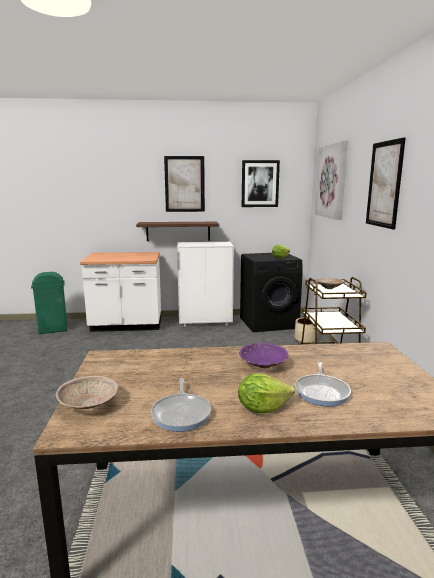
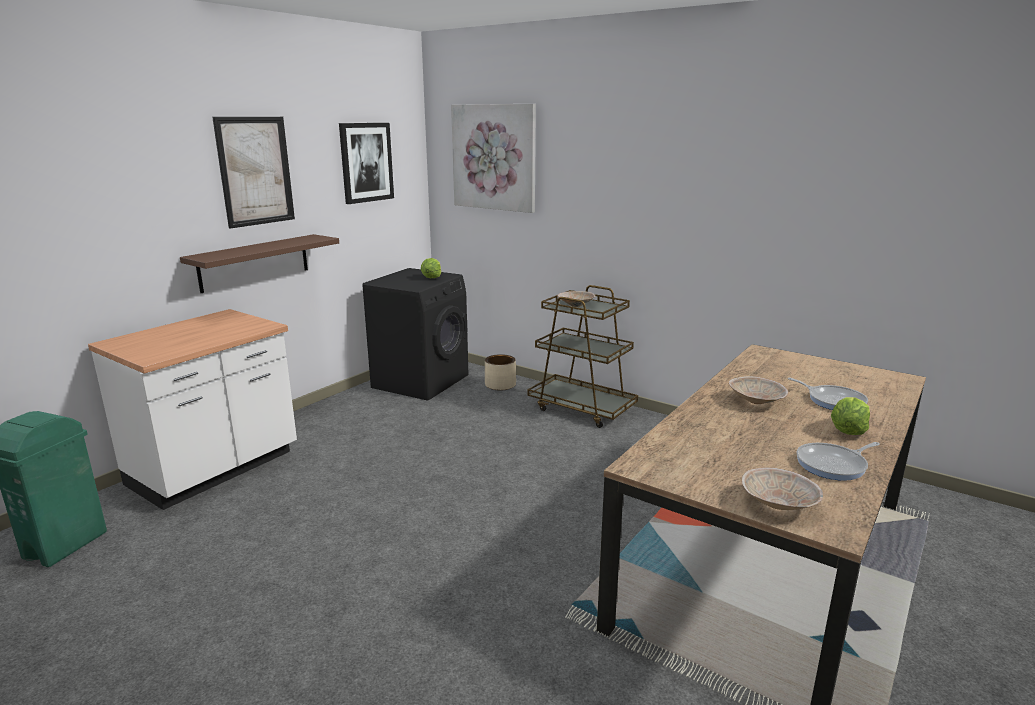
camera: 50 degrees left, 5 degrees up
(182, 413) = (834, 465): frying pan -> frying pan turned 120 degrees clockwise
(206, 322) = (336, 411): white cabinet -> none
(263, 366) = (757, 402): purple bowl -> beige bowl
(384, 184) = (638, 168): picture -> none

